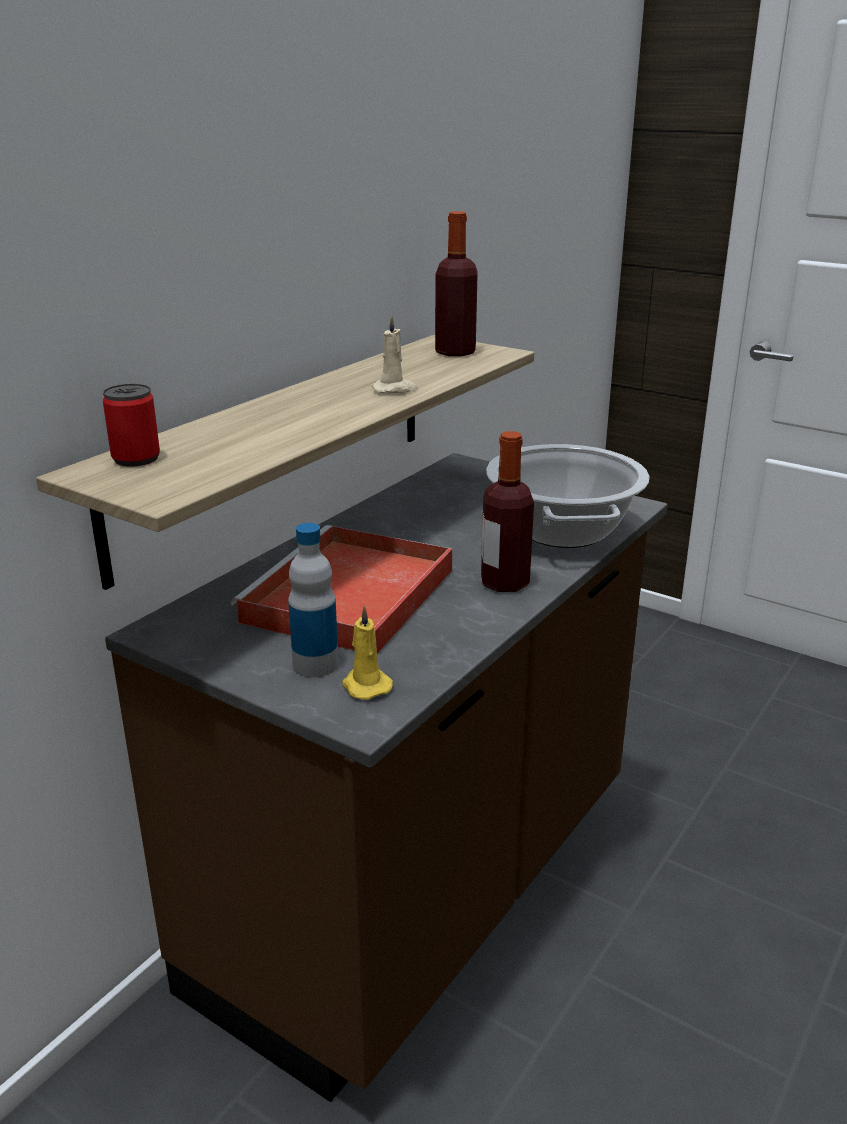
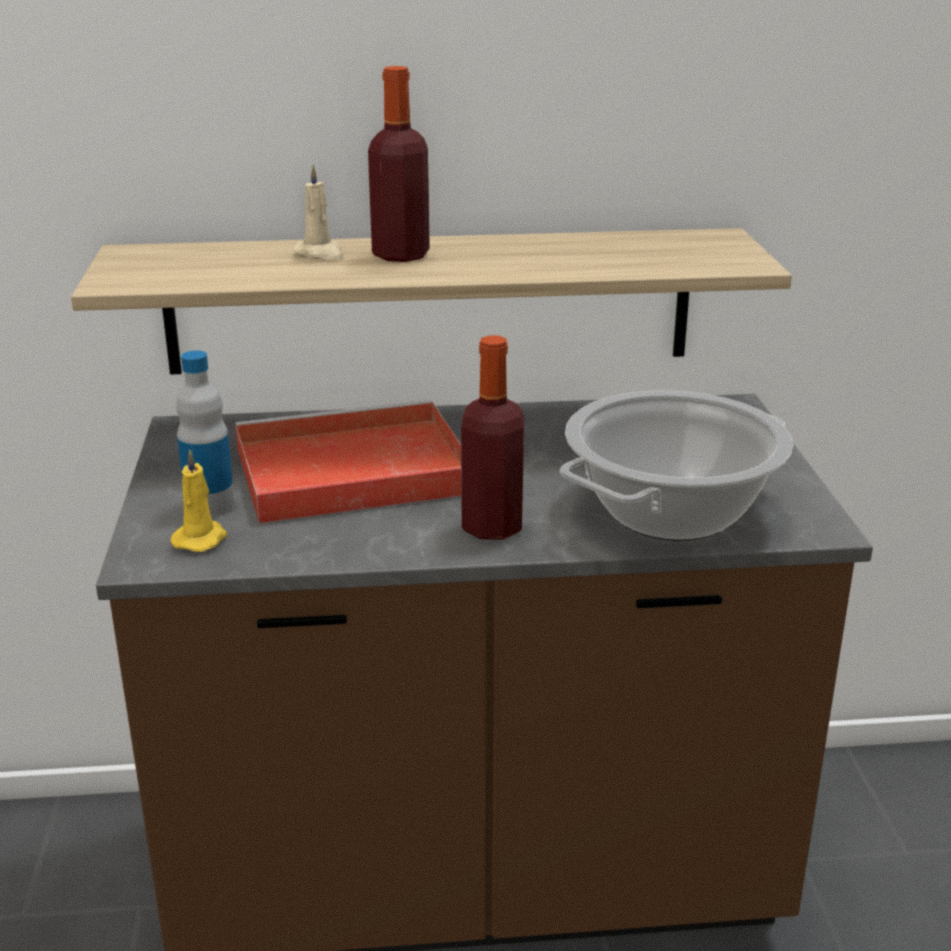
camera: 50 degrees right, 0 degrees up
(136, 459) = (180, 253): can -> none
(394, 389) = (520, 265): beige candle -> beige candle (320, 254)
(455, 352) = (699, 250): bottle -> bottle (401, 255)

